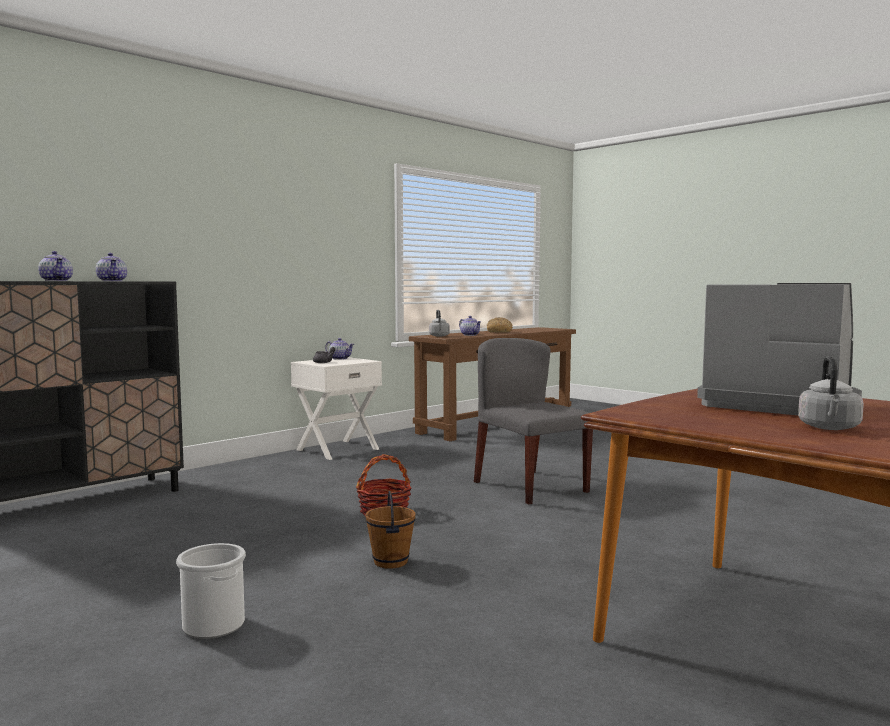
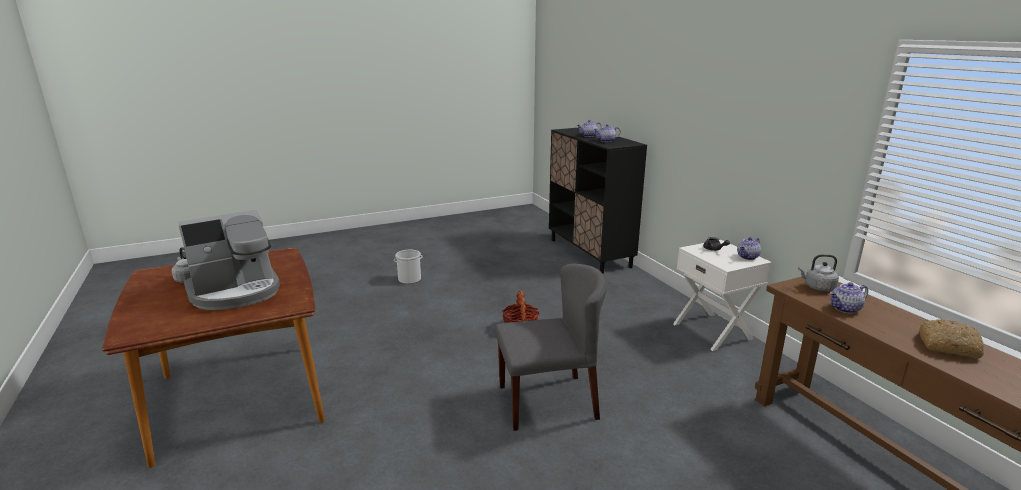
camera: 110 degrees right, 15 degrees up
(391, 562) = (436, 318): brown bucket -> none

